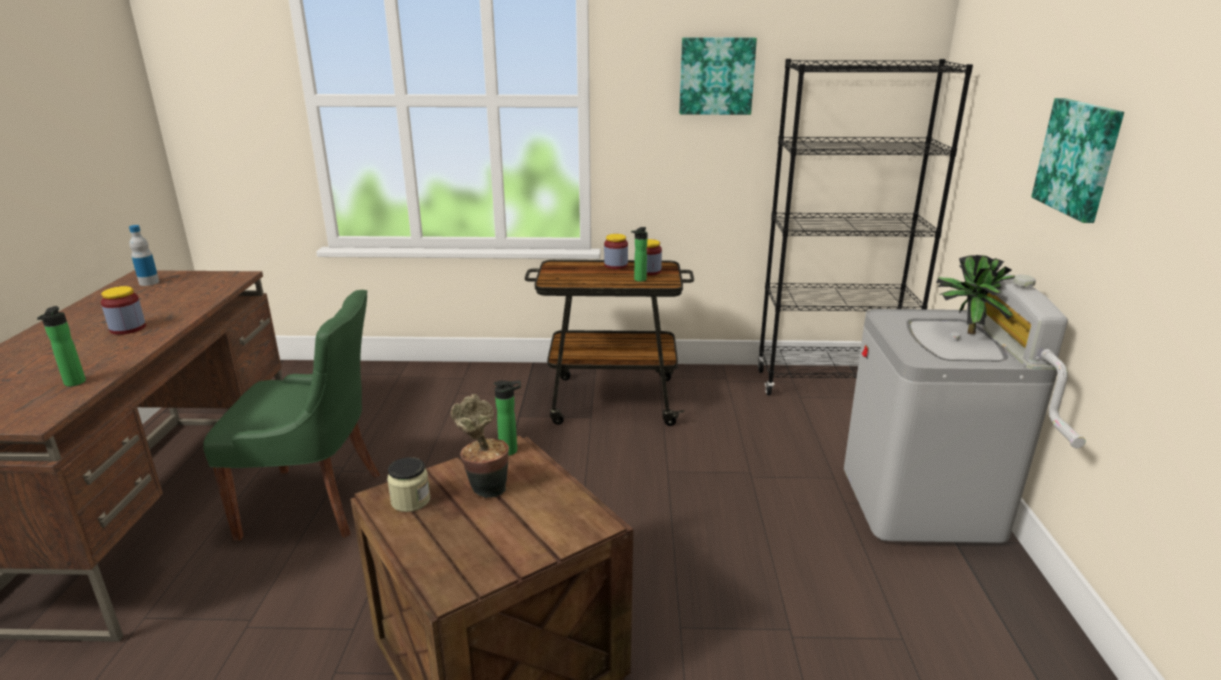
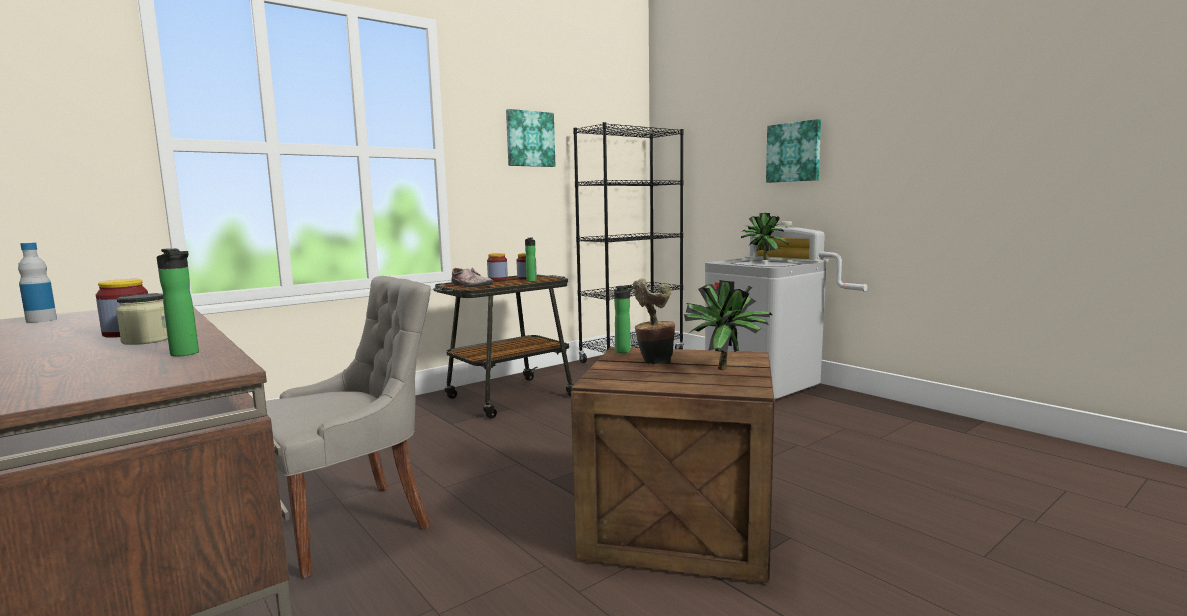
camera: 40 degrees left, 15 degrees down
(316, 503) = (353, 524): green chair -> grey chair
(410, 500) = (621, 378): jar -> jar (147, 340)
(510, 541) = (727, 370): none -> potted plant
(564, 274) = (470, 286): none -> shoe

